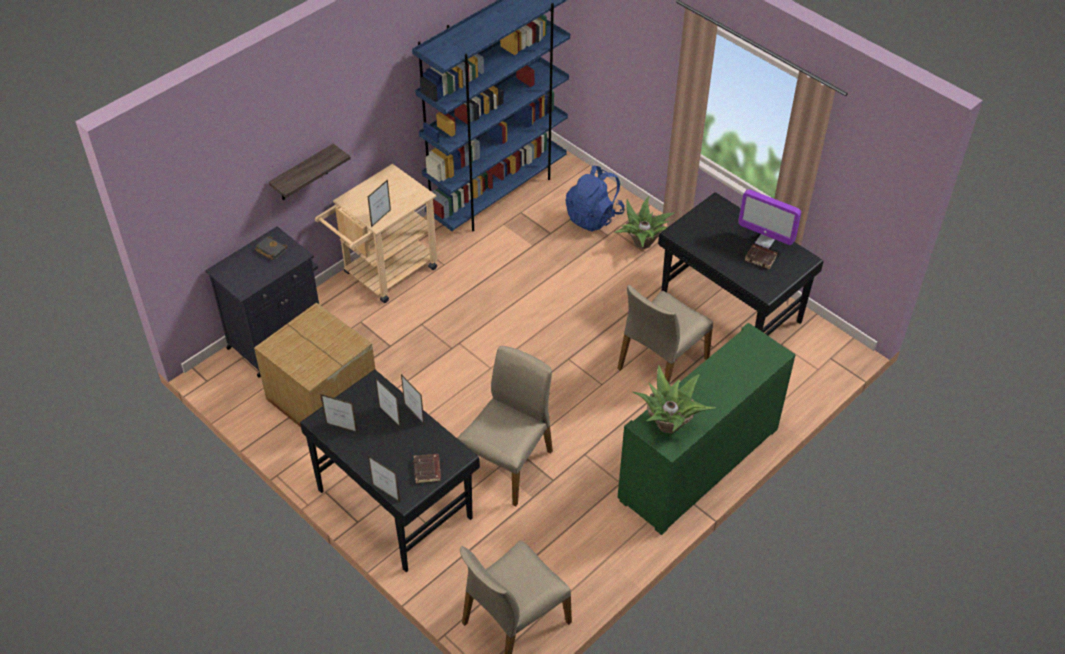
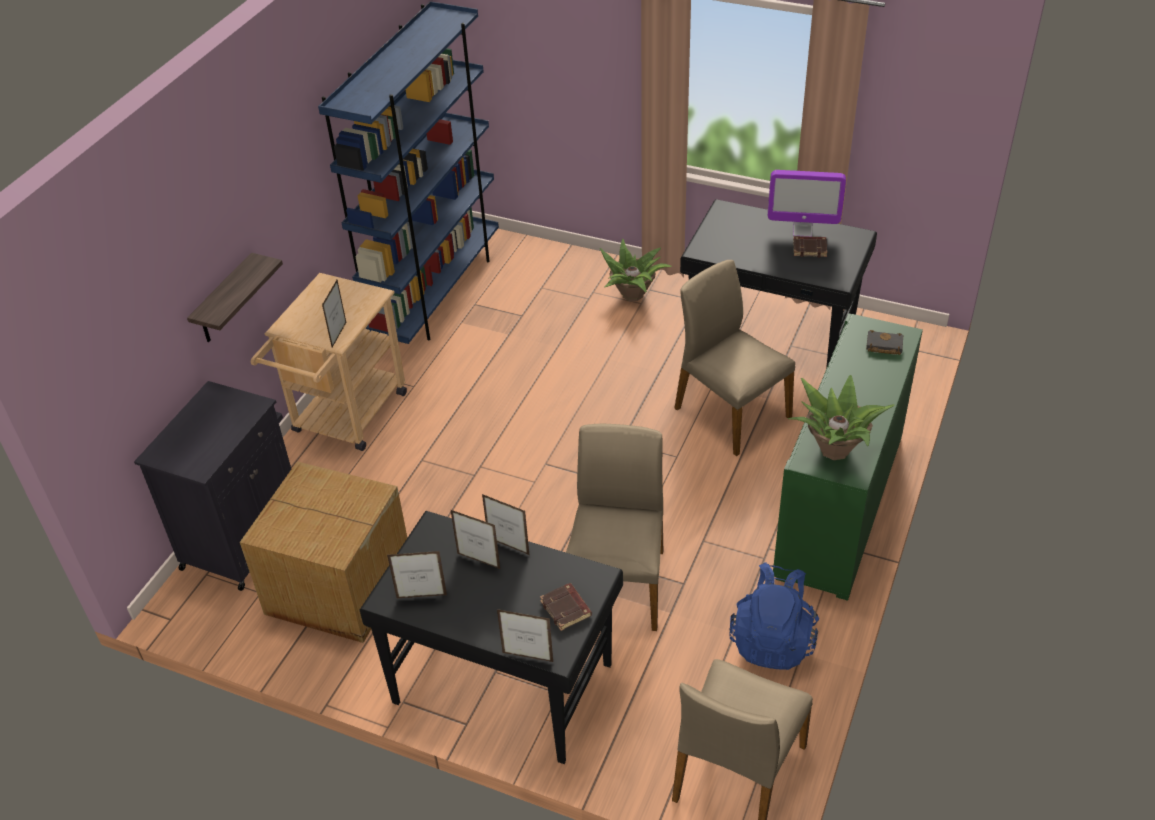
camera: 20 degrees left, 5 degrees down
(270, 250) = (213, 411): black book -> black book (883, 346)
(594, 216) = (562, 284): blue backpack -> blue backpack (773, 640)
(661, 363) = (730, 412): beige chair -> beige chair turned 120 degrees clockwise

